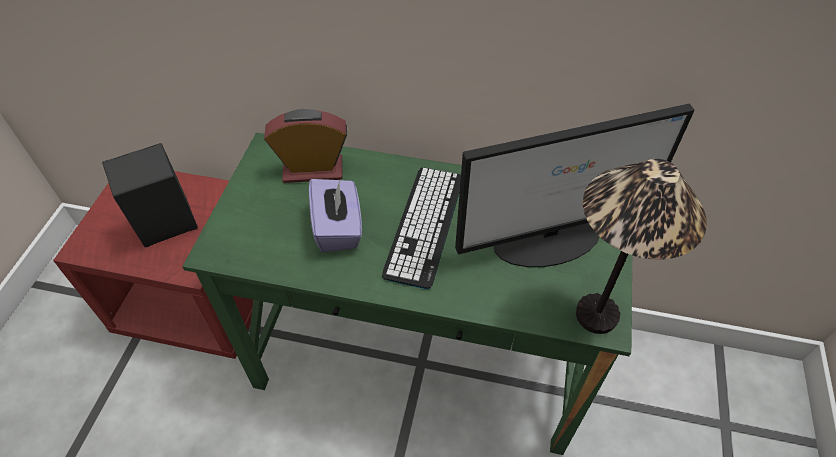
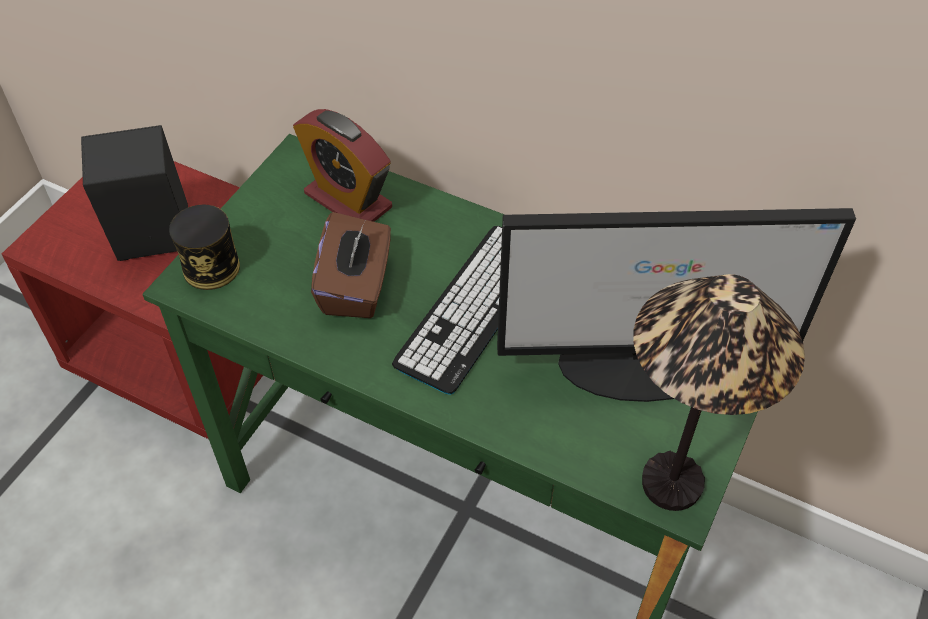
camera: 15 degrees right, 0 degrees up
(228, 236) = (211, 267): none -> can
(313, 170) = (348, 200): alarm clock -> alarm clock turned 150 degrees counterclockwise
(338, 228) = (356, 287): purple tissue box -> brown tissue box

